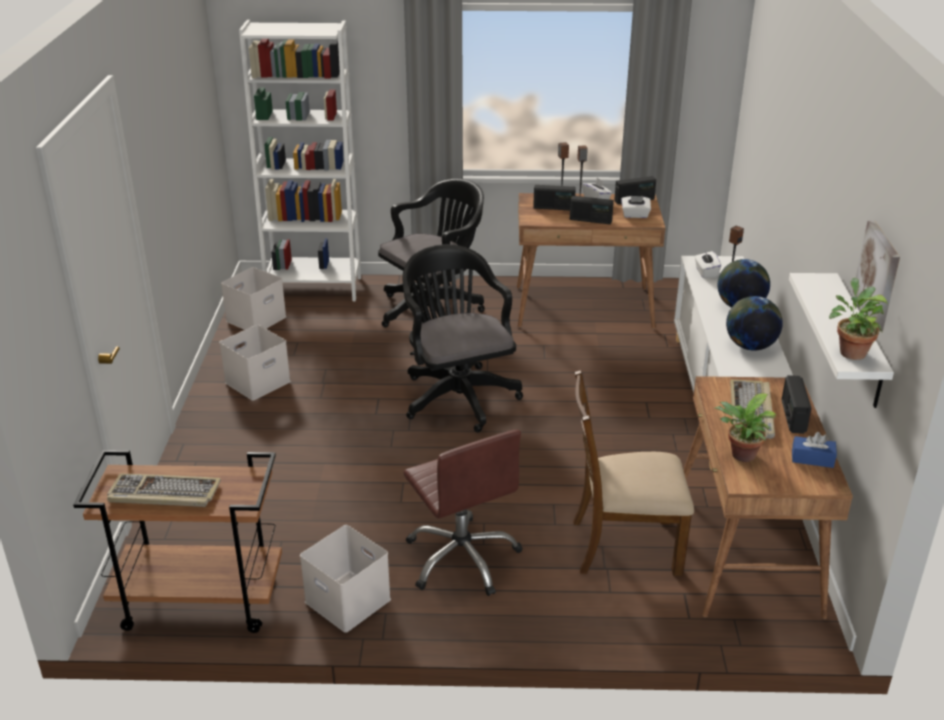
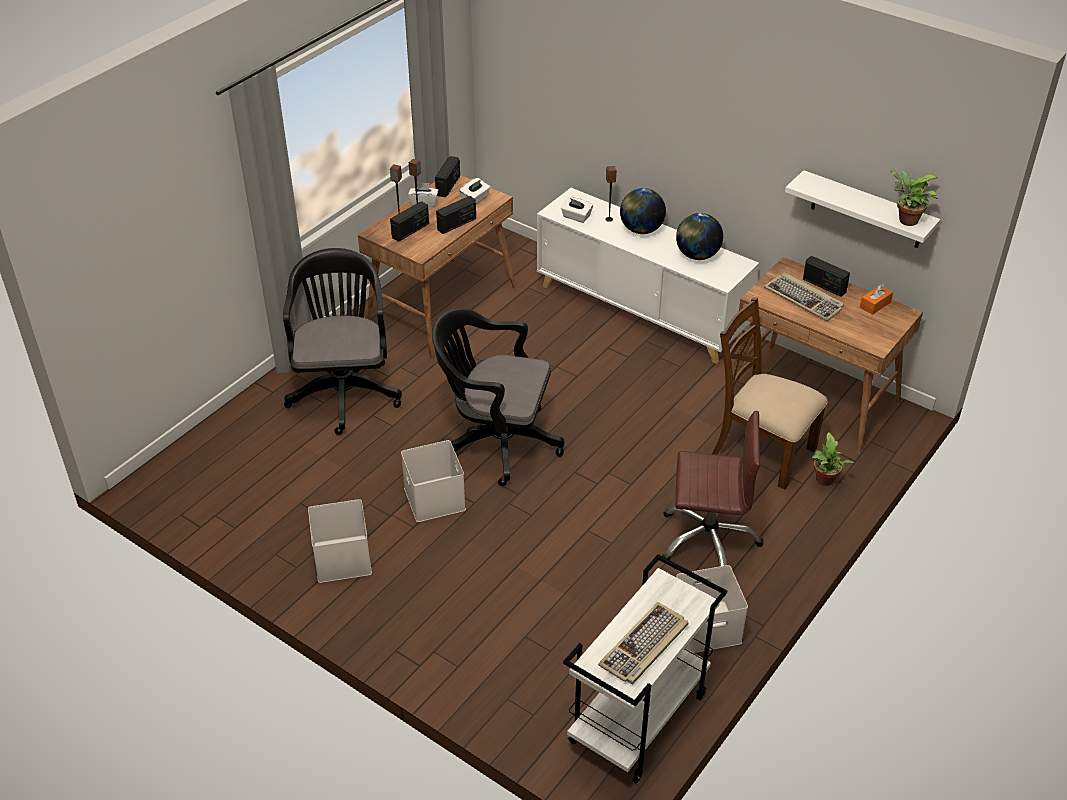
camera: 55 degrees left, 10 degrees up
(198, 602) = (638, 721): brown cart -> white cart
(256, 318) = (220, 514): white storage box -> white storage box (433, 498)
(314, 288) = (209, 449): white bookcase -> none
(624, 546) = (762, 451): brown chair -> brown chair turned 90 degrees clockwise
(740, 456) = (849, 331): potted plant -> potted plant (825, 481)
(812, 459) = (875, 305): blue tissue box -> orange tissue box
(878, 275) = (887, 160): picture -> none

